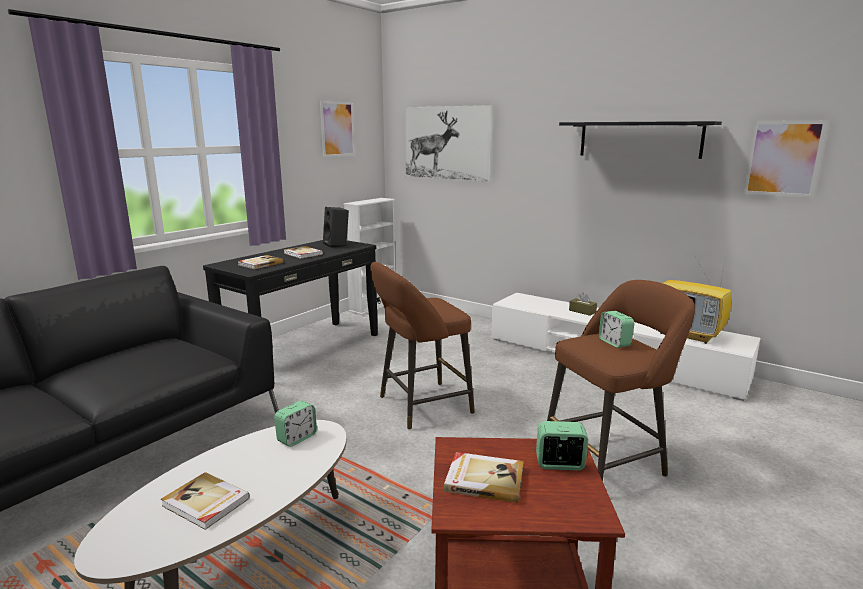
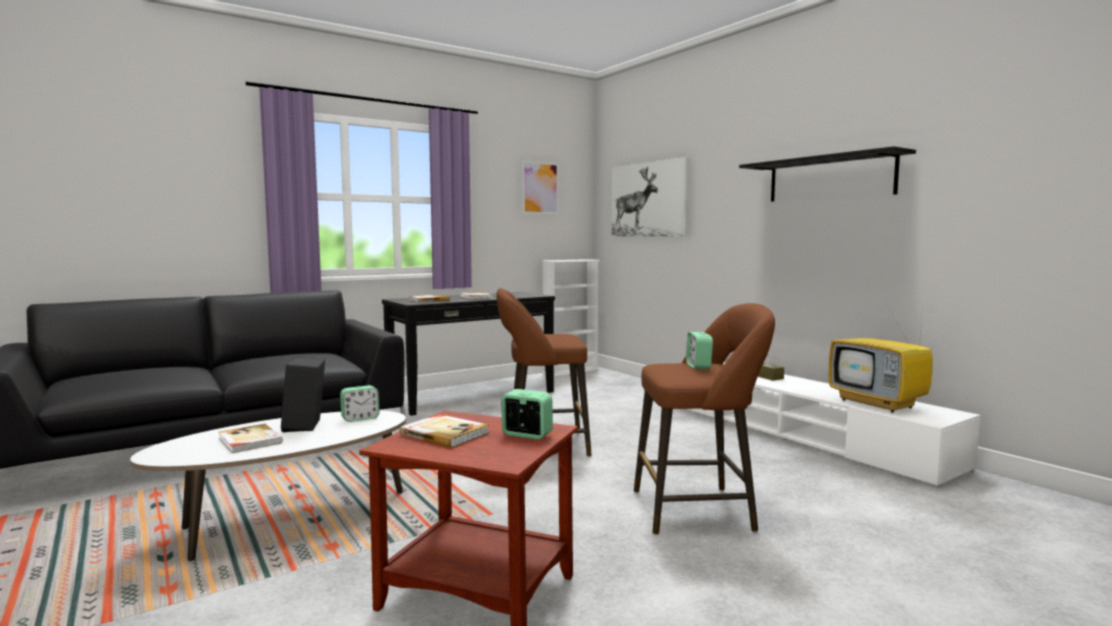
camera: 20 degrees right, 10 degrees down
(337, 245) = (518, 294): black speaker -> black speaker (306, 426)
(783, 158) = (990, 186): picture -> none

